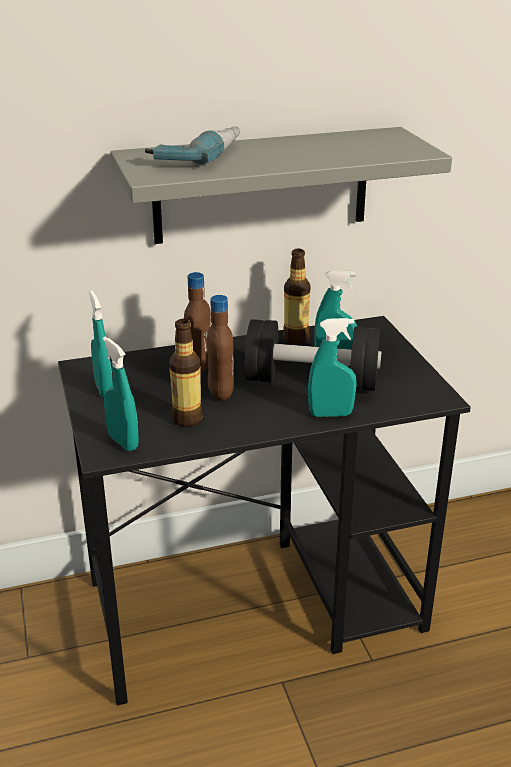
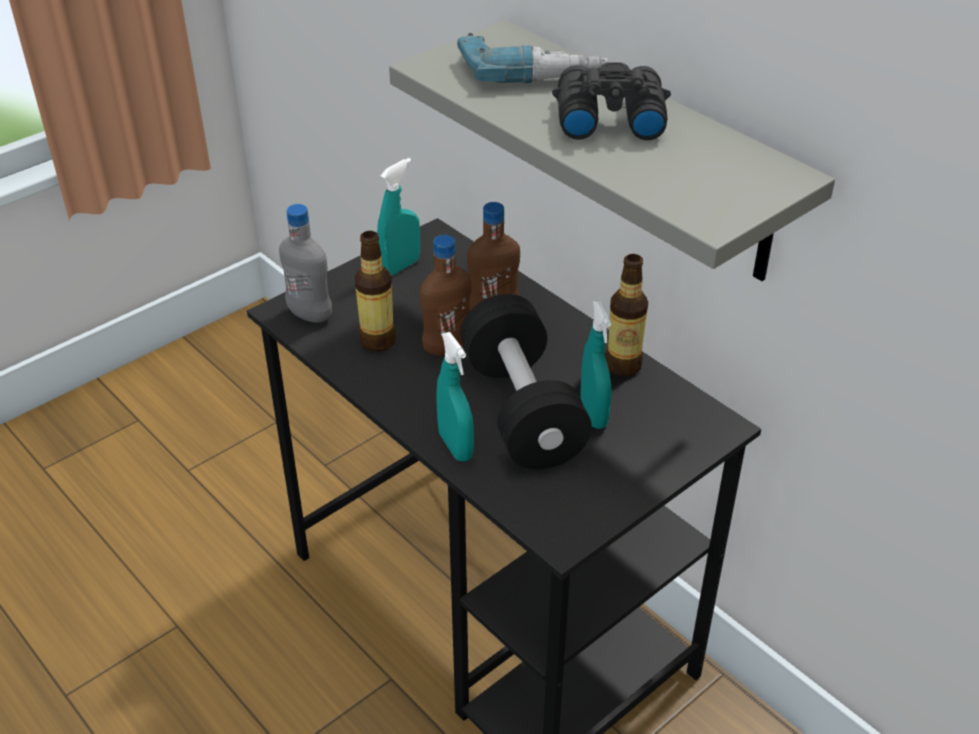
camera: 65 degrees right, 10 degrees up
(123, 442) = (310, 314): turquoise spray bottle -> grey bottle
(284, 150) = (607, 117): none -> black binoculars

